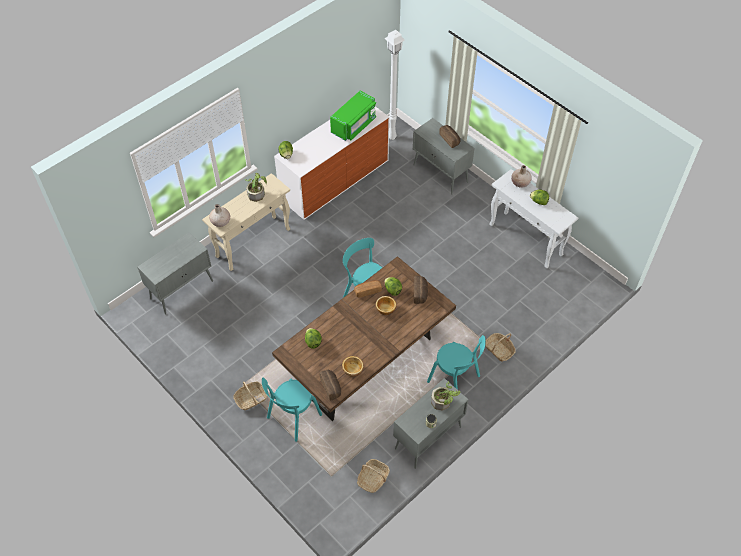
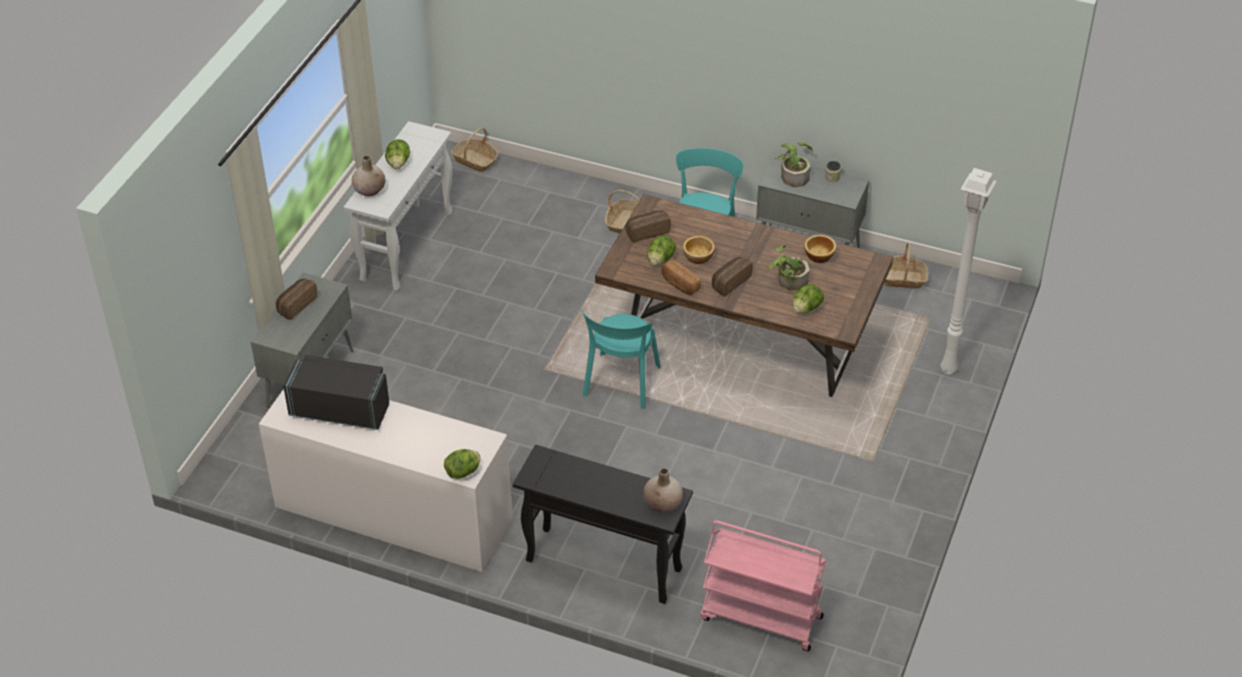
camera: 115 degrees left, 10 degrees down
(182, 289) = (760, 618): grey cabinet -> pink cart
(251, 399) = (887, 442): basket -> basket (475, 160)
(253, 242) = (602, 565): beige console table -> black console table
(257, 193) = (570, 483): potted plant -> potted plant (788, 281)
(292, 418) = (881, 386): turquoise chair -> none
(331, 387) = (861, 266): bread -> bread (729, 282)
(354, 125) = (340, 410): green microwave -> black microwave
(392, 136) = (244, 471): white floor lamp -> white floor lamp (947, 369)

